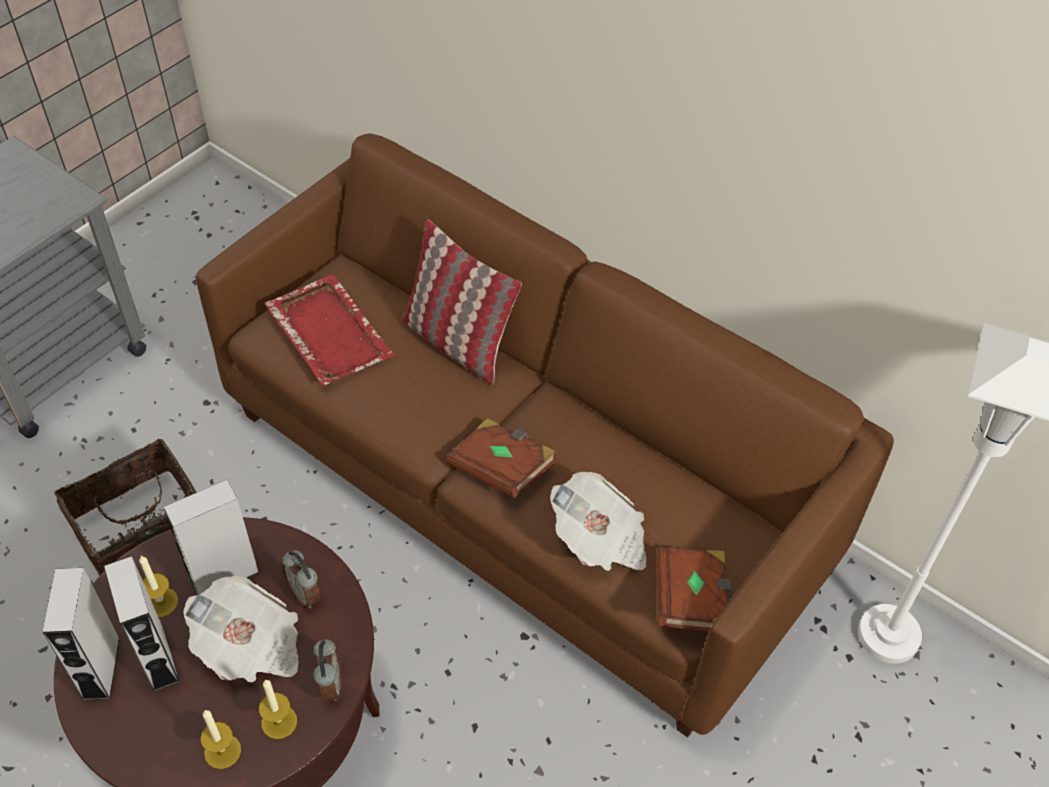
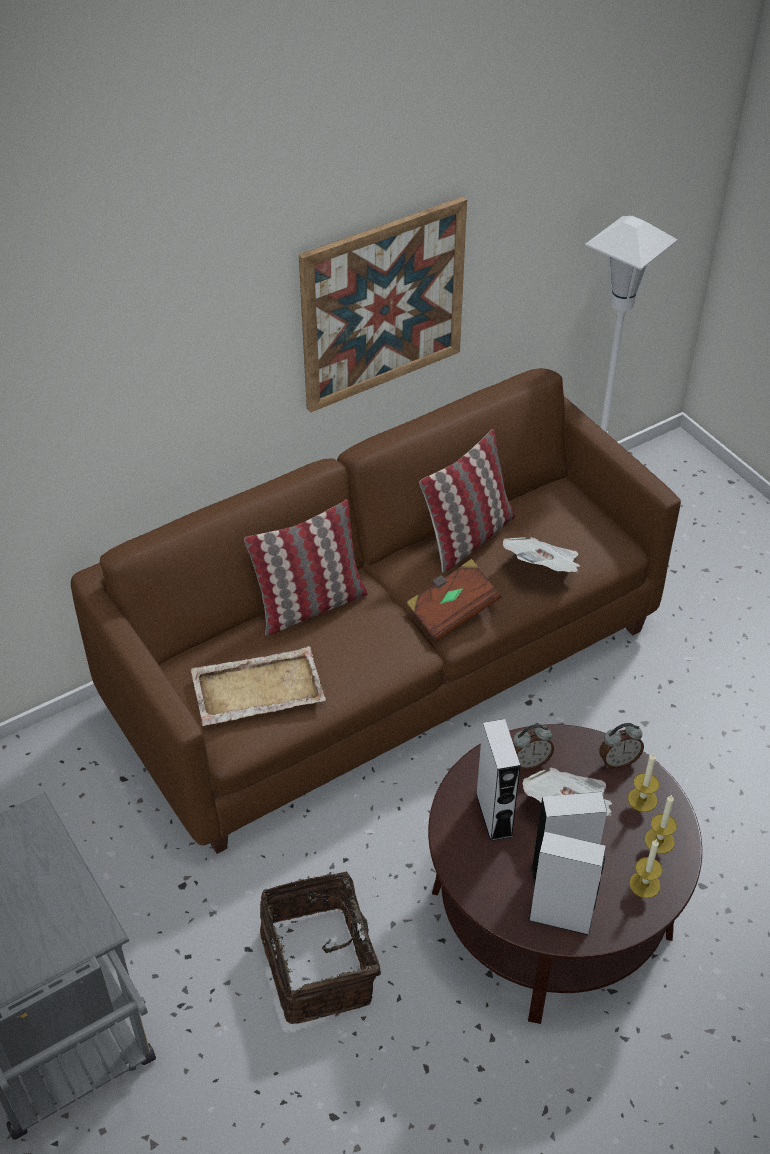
camera: 70 degrees left, 5 degrees down
(161, 602) = (506, 865): candle -> candle (644, 884)
(328, 332) = (256, 689): red tray -> beige tray
(330, 685) = (618, 761): alarm clock -> alarm clock turned 150 degrees clockwise
(619, 454) = (468, 538): none -> pillow
(691, 599) = (608, 536): brown book -> none
(724, 163) = (383, 305): none -> picture

